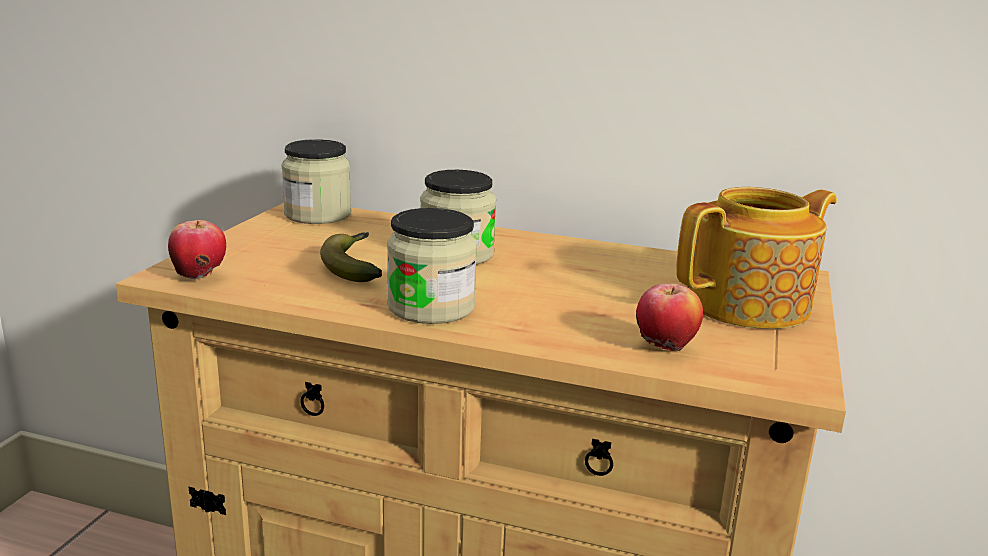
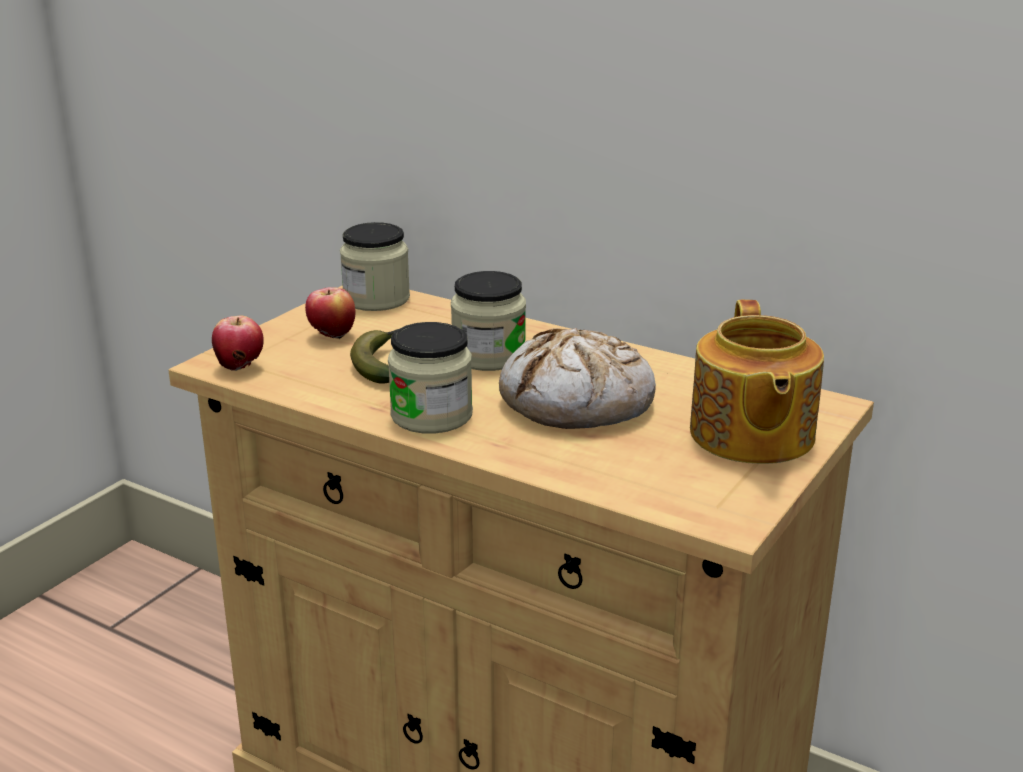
camera: 15 degrees right, 5 degrees up
(569, 287) = (577, 402): none -> bread
(665, 348) = (625, 476): apple -> apple (332, 336)
(750, 304) = (750, 436): teapot -> teapot turned 105 degrees clockwise

